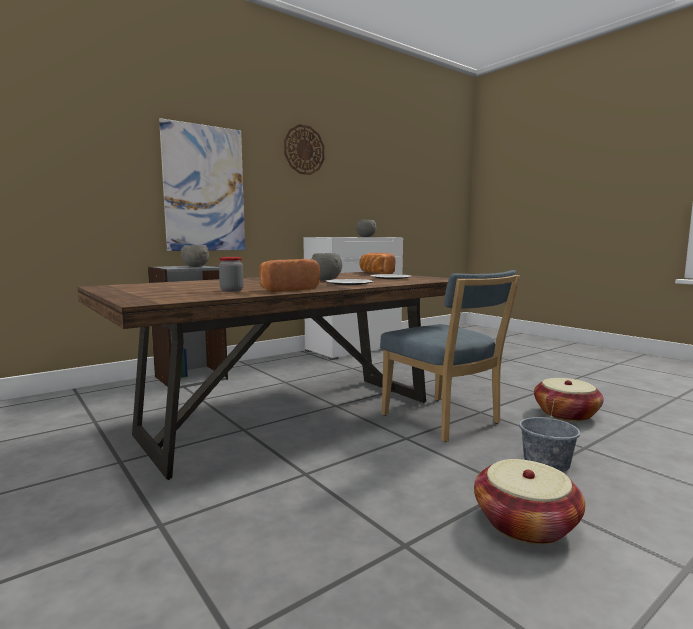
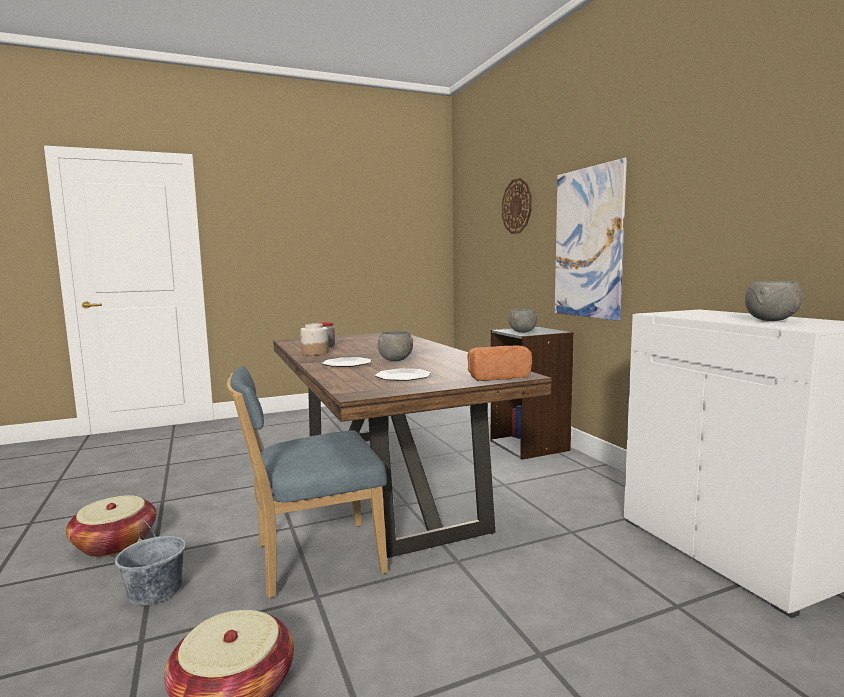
camera: 105 degrees right, 0 degrees up
(287, 290) = (315, 353): bread -> jar
(304, 150) = (719, 151): wall clock -> wall clock (517, 206)

